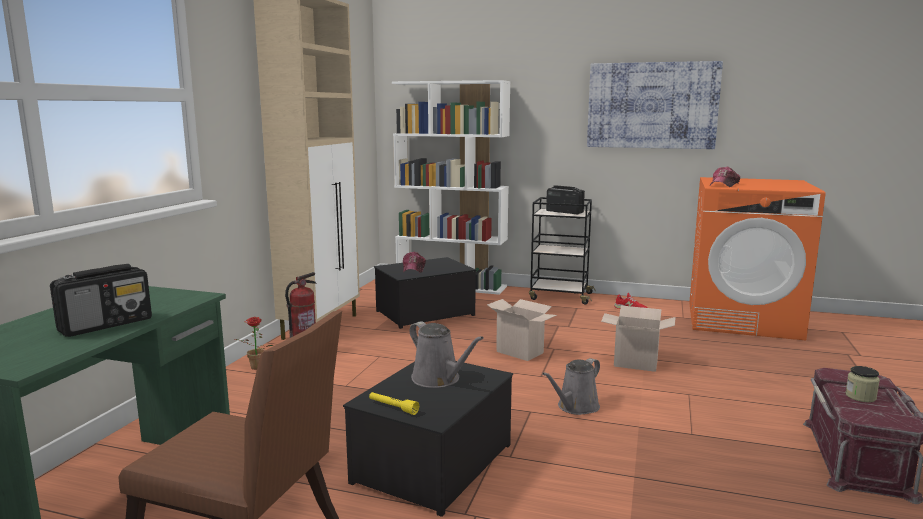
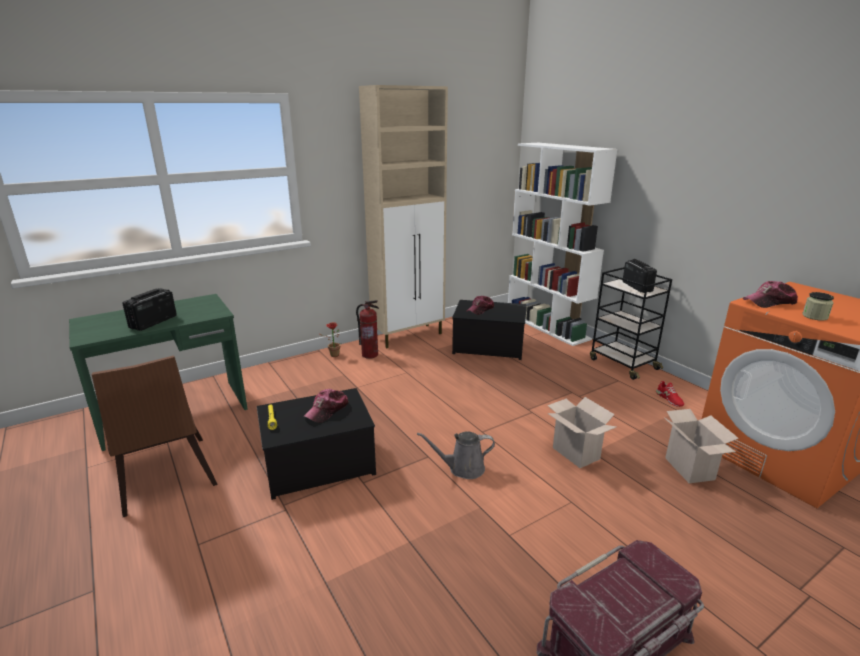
camera: 40 degrees right, 10 degrees up
(107, 325) = (153, 322): radio -> radio turned 120 degrees clockwise
(439, 379) = (327, 410): grey watering can -> cap
(521, 352) = (502, 405): cardboard box -> cardboard box (691, 469)
(652, 105) = (751, 190): picture -> none
(860, 397) = (624, 589): jar -> jar (815, 316)

